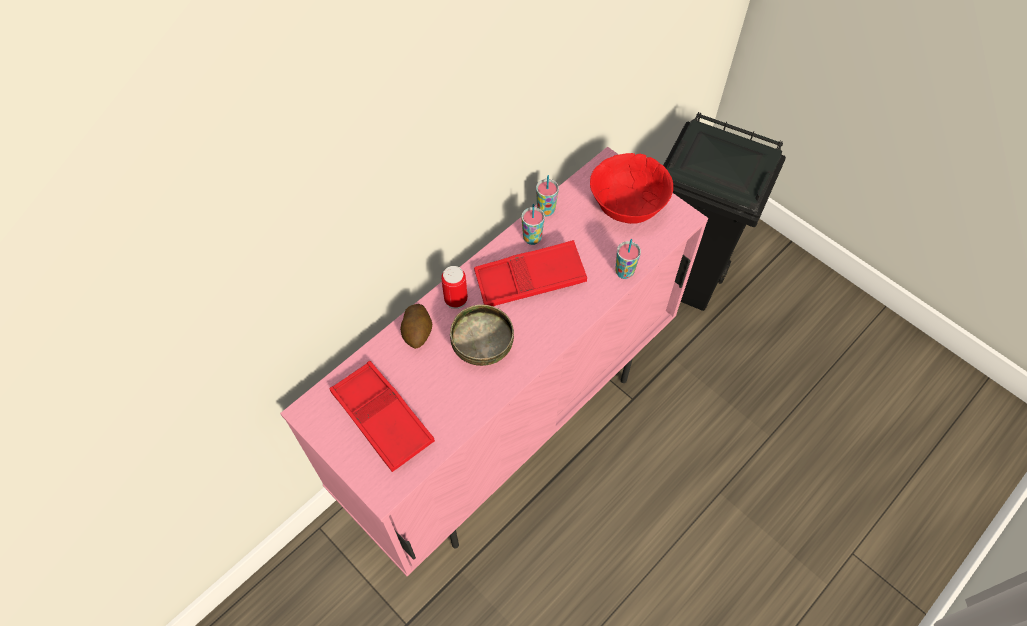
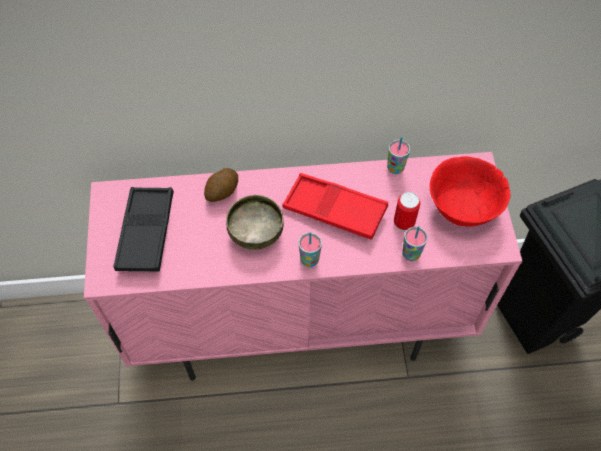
camera: 40 degrees right, 0 degrees up
(382, 418) = (146, 232): red tray -> black tray
(456, 299) = (269, 187): can -> can (404, 222)
(532, 238) = (365, 182): cup -> cup (309, 260)

